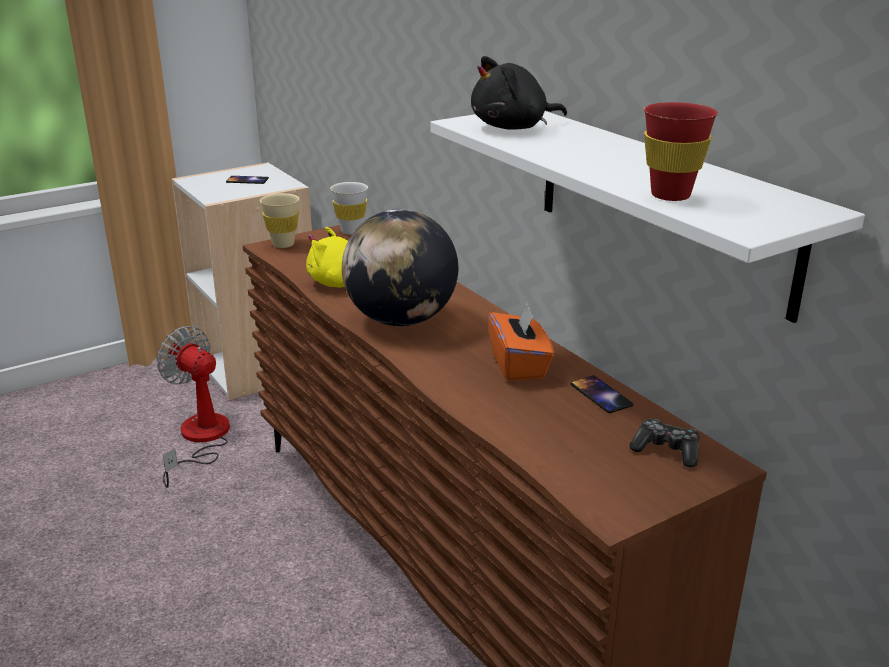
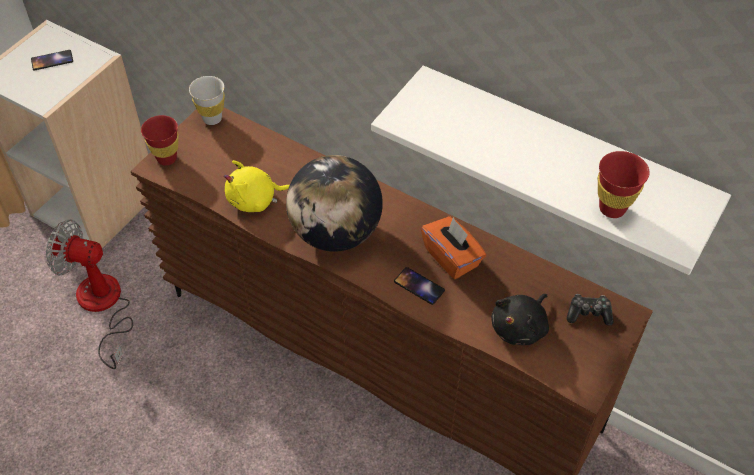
camera: 25 degrees left, 25 degrees up
(283, 244) = (167, 158): beige cup -> red cup
(513, 127) = (442, 119): black plush toy -> black plush toy (520, 327)
(600, 395) = (522, 271): phone -> phone (419, 286)

